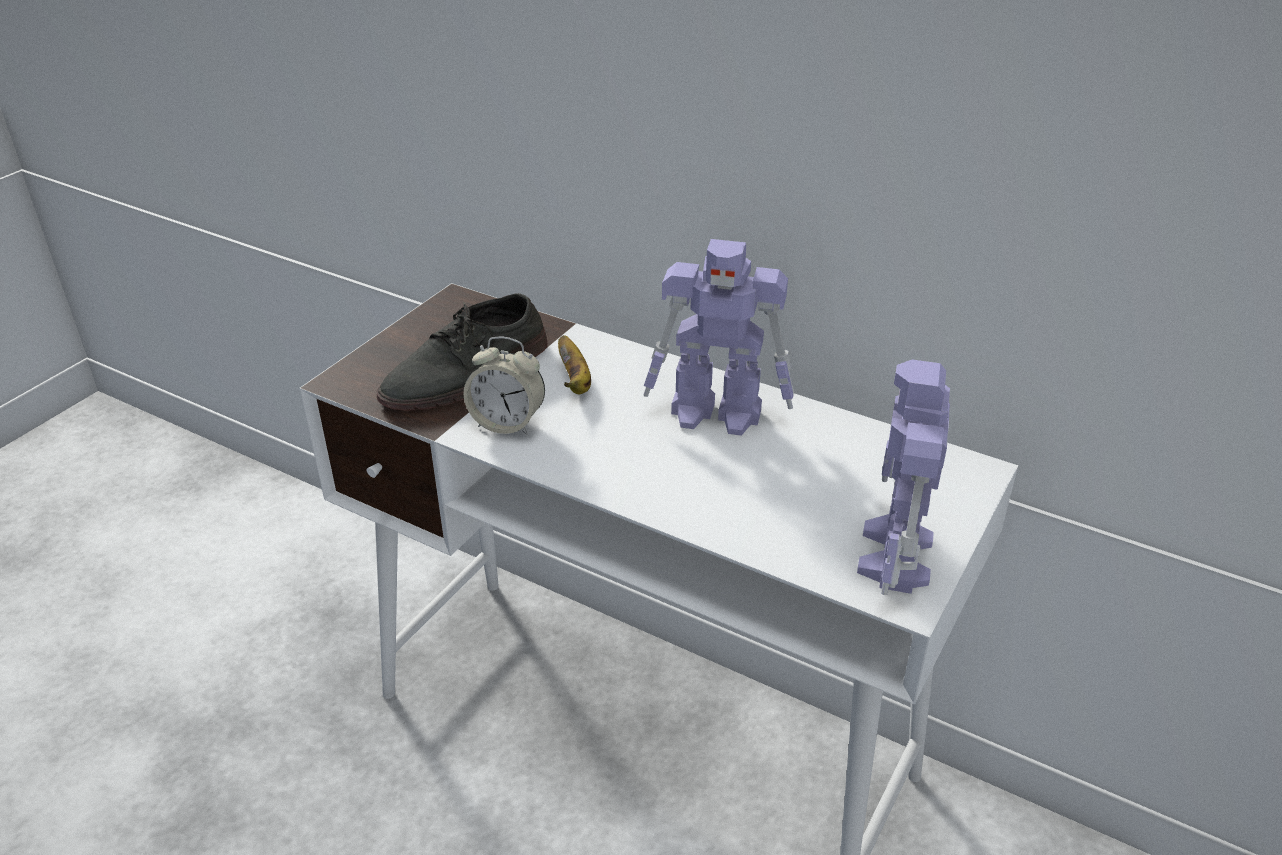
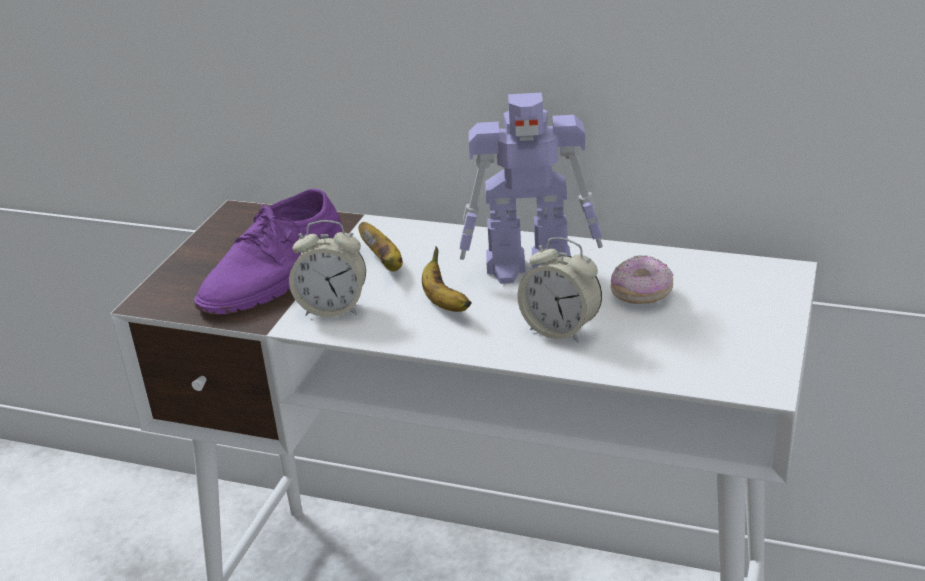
camera: 10 degrees left, 5 degrees down
(467, 374) = (276, 273): grey shoe -> purple shoe
(617, 437) = (443, 302): none -> banana
(721, 492) = (560, 329): none -> alarm clock
(819, 467) = (641, 294): none -> donut
(895, 557) = (739, 353): toy robot -> none

